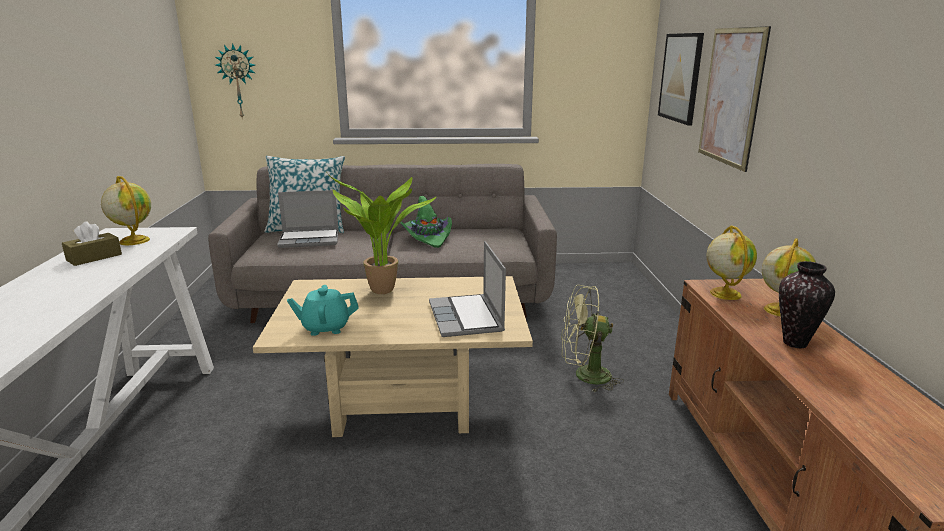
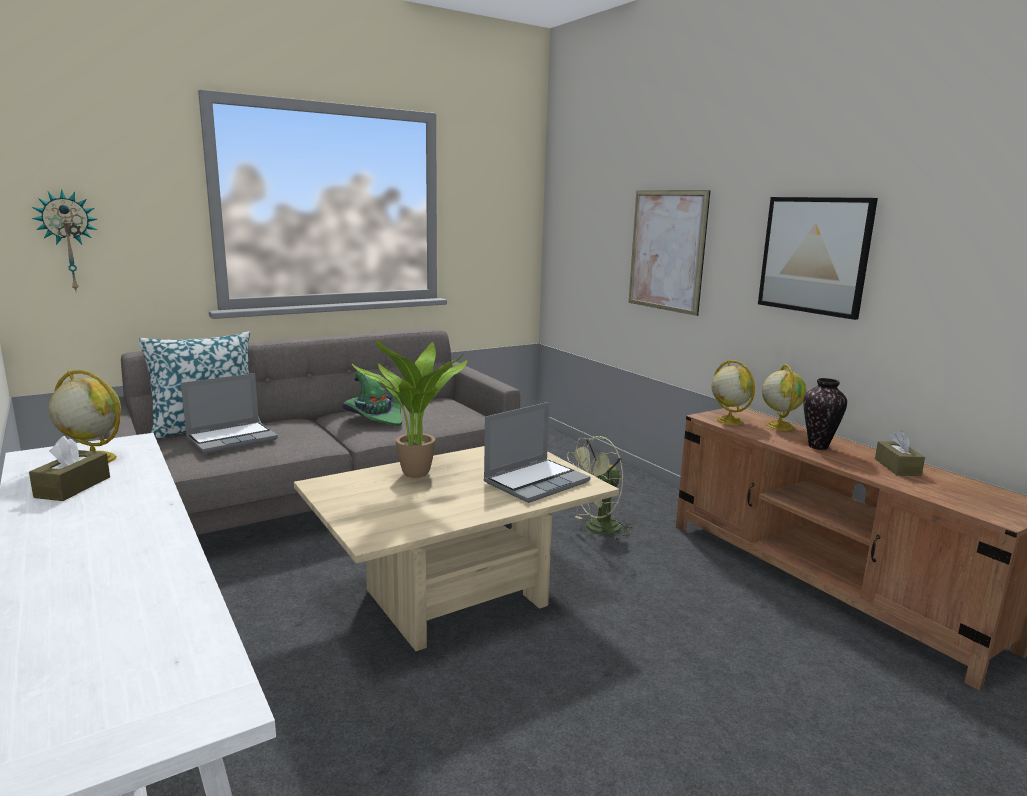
camera: 30 degrees left, 5 degrees down
(325, 328) = (410, 519): turquoise teapot -> none
(467, 317) = (536, 481): laptop -> laptop turned 90 degrees counterclockwise
(681, 77) = (590, 234): picture -> picture (814, 255)
(871, 390) = (897, 467): none -> brown tissue box

